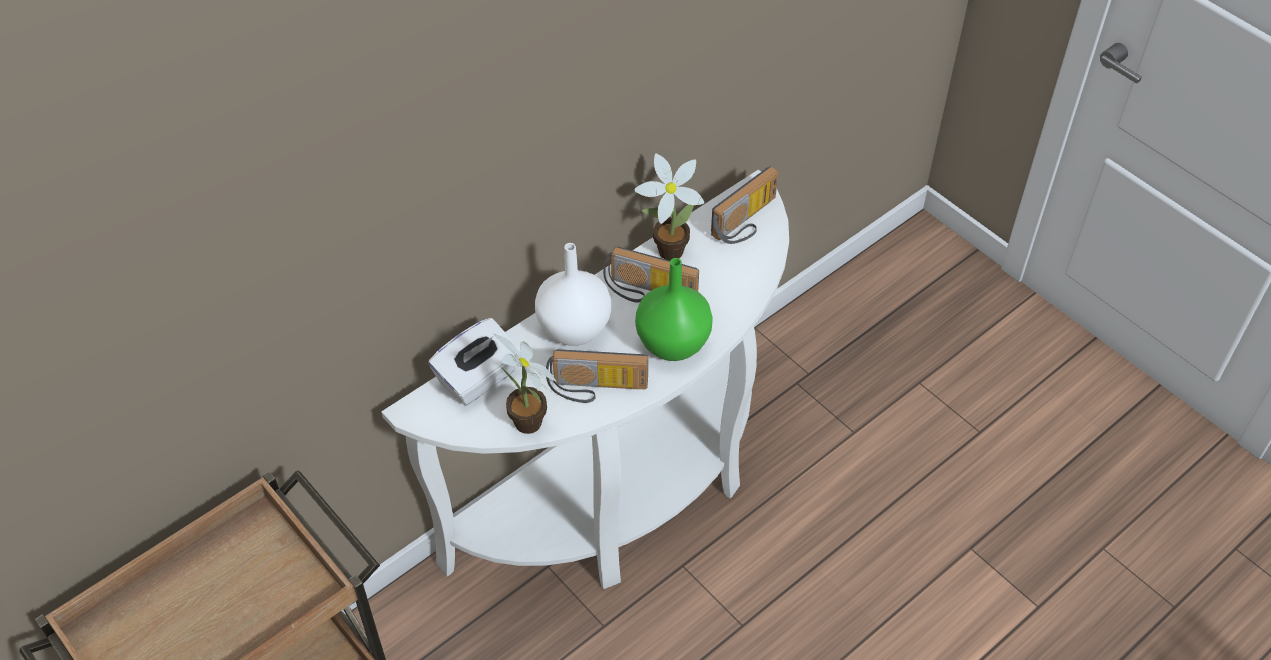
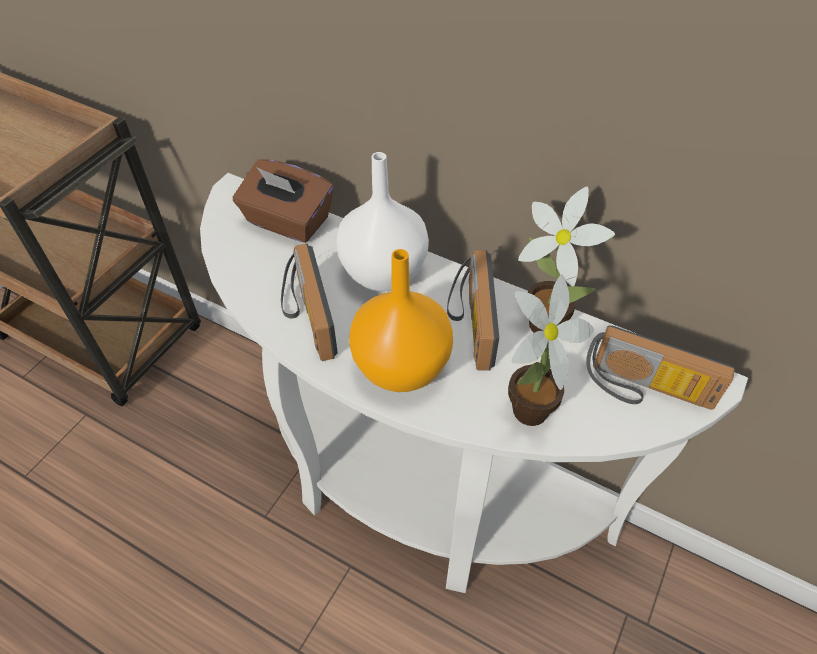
camera: 70 degrees right, 0 degrees up
(479, 378) = (287, 222): white tissue box -> brown tissue box
(529, 427) = (236, 276): potted plant -> potted plant (524, 414)
(673, 345) = (399, 368): green vase -> orange vase

